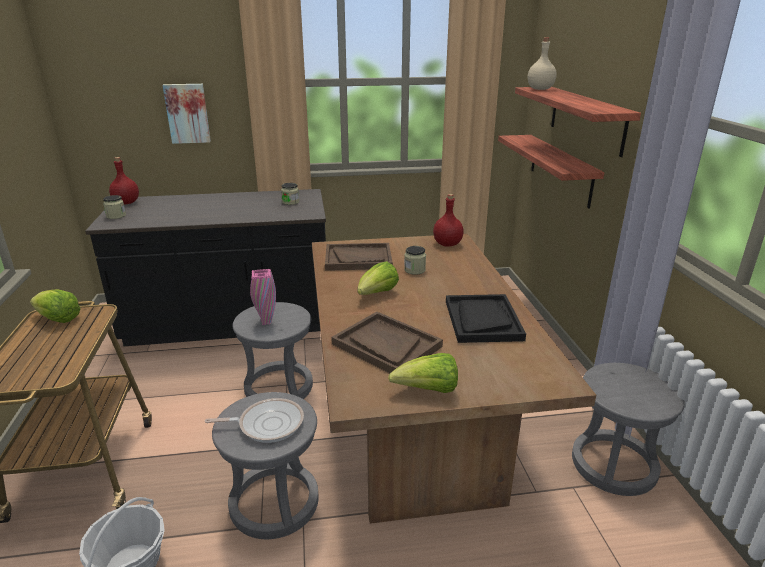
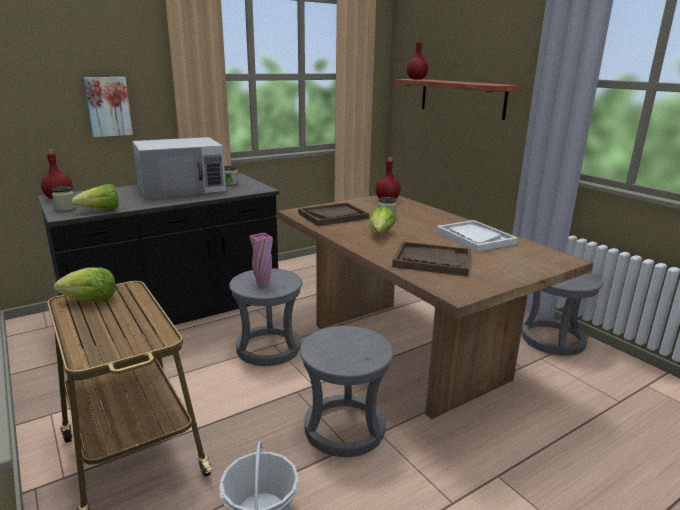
camera: 25 degrees left, 5 degrees down
(239, 203) = (182, 188): none -> white microwave
(267, 424) = (350, 348): frying pan -> none
(428, 390) = (496, 279): lettuce -> lettuce (101, 210)
(482, 320) = (474, 237): black tray -> white tray
(539, 89) = (416, 79): beige bottle -> red bottle
(560, 169) = (437, 140): shelf -> none

